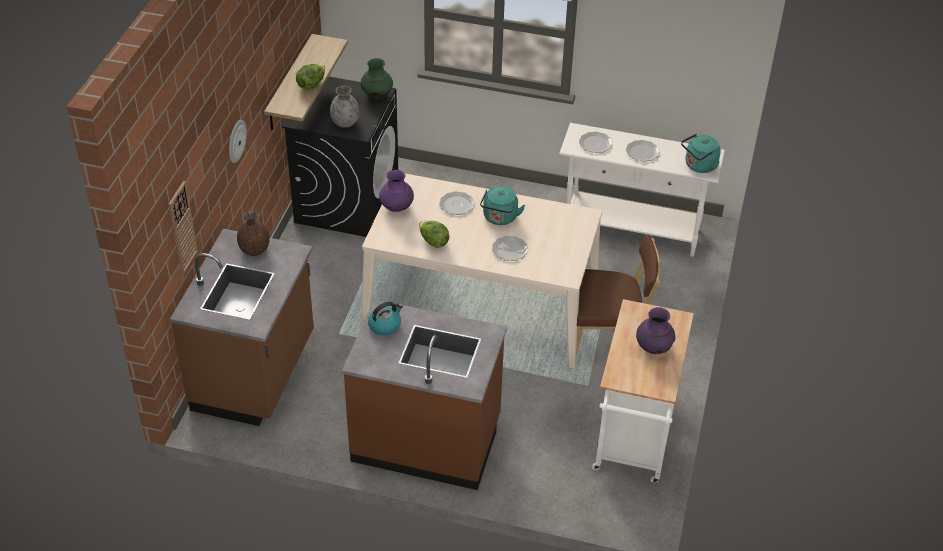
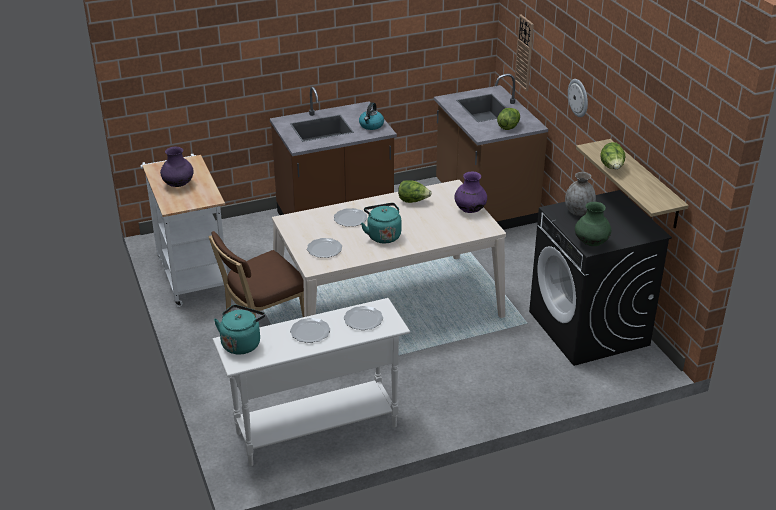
camera: 145 degrees right, 10 degrees down
(255, 250) = (508, 126): brown vase -> lettuce
(456, 205) = (428, 230): plate -> plate (324, 249)

